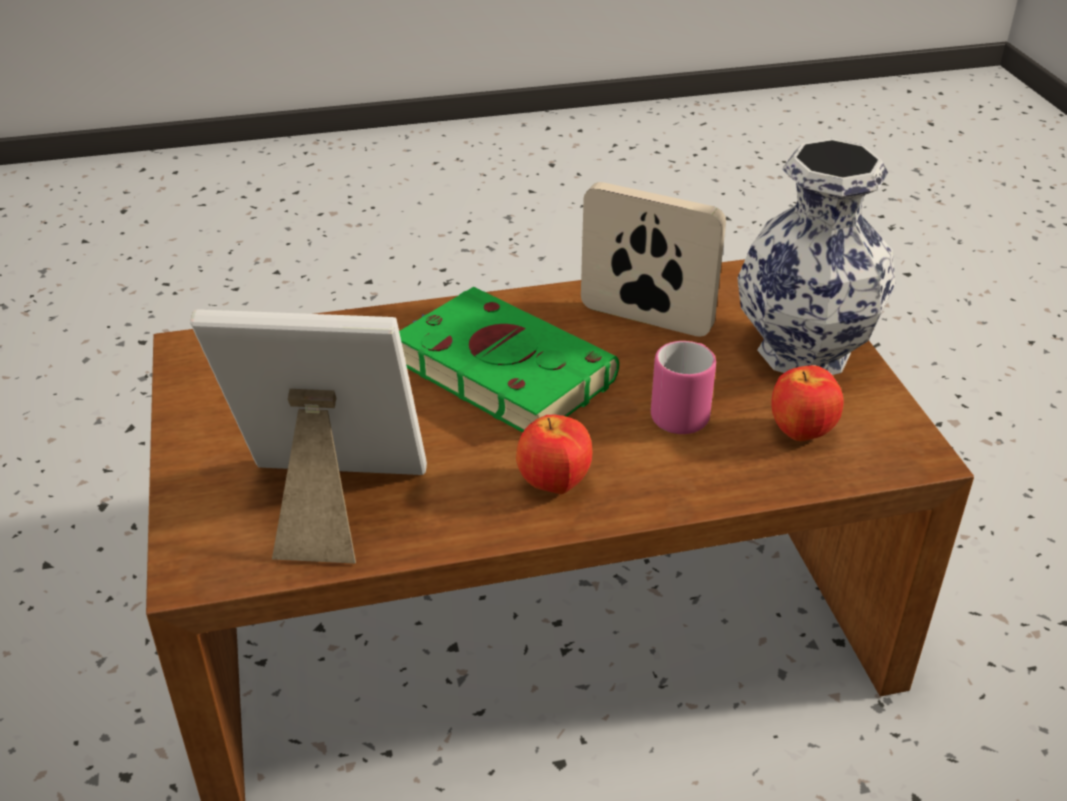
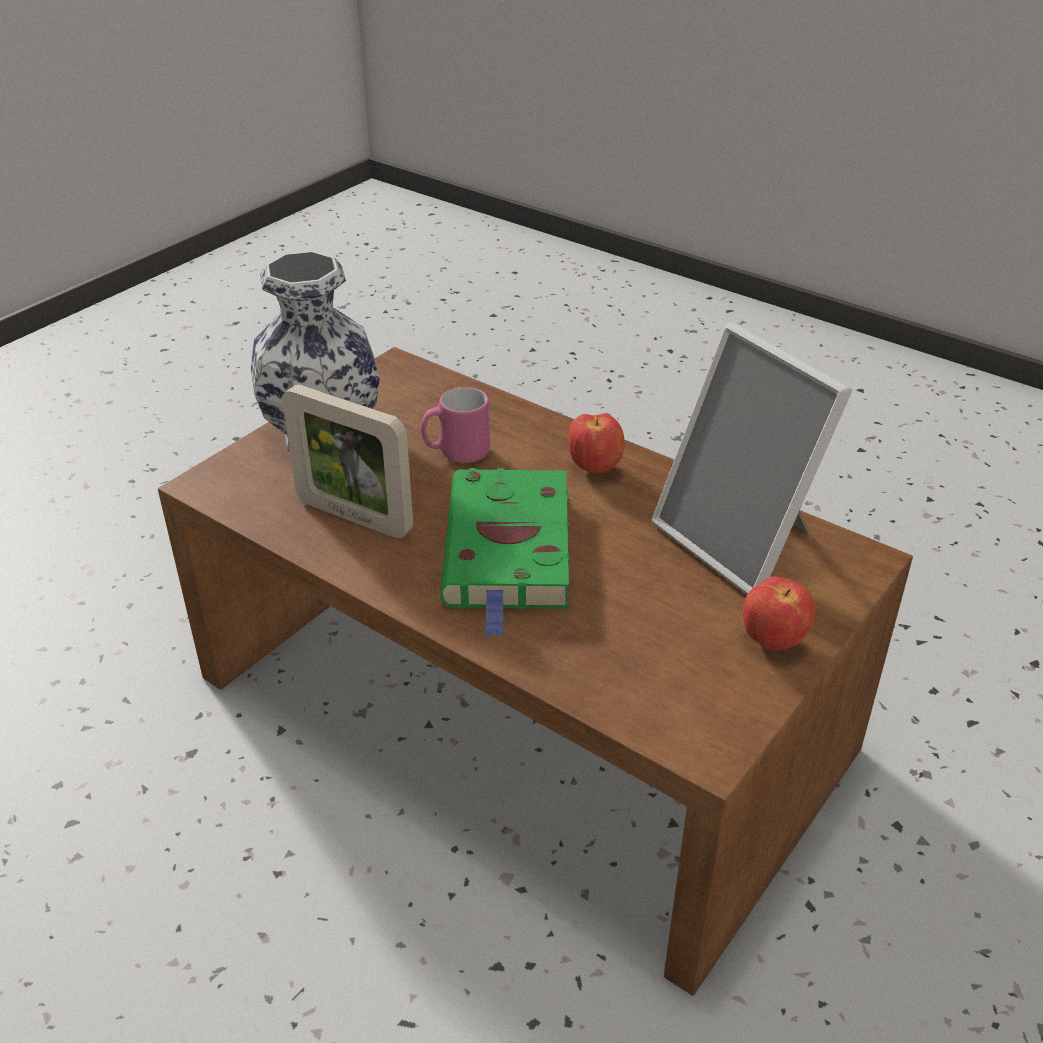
camera: 130 degrees left, 0 degrees up
(646, 319) = (354, 517): picture frame -> picture frame turned 45 degrees counterclockwise
(801, 434) = (424, 405): apple -> apple (773, 641)

